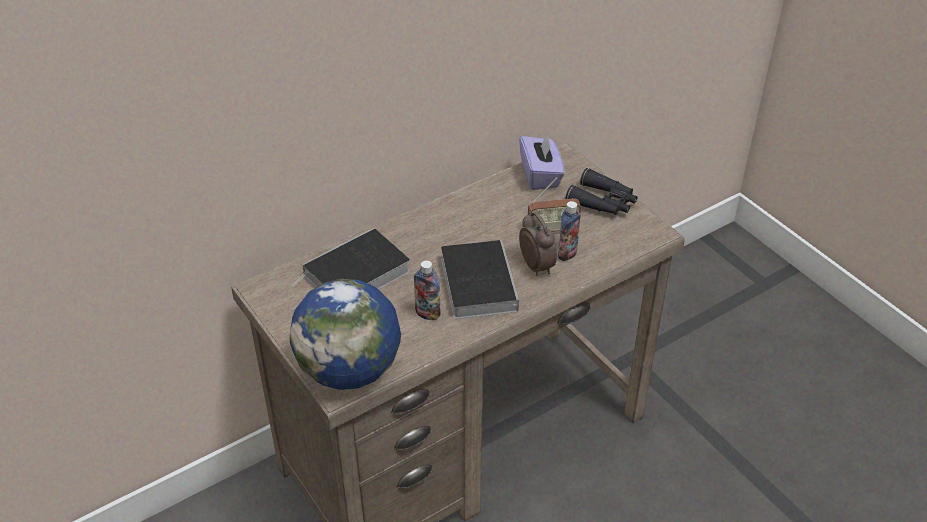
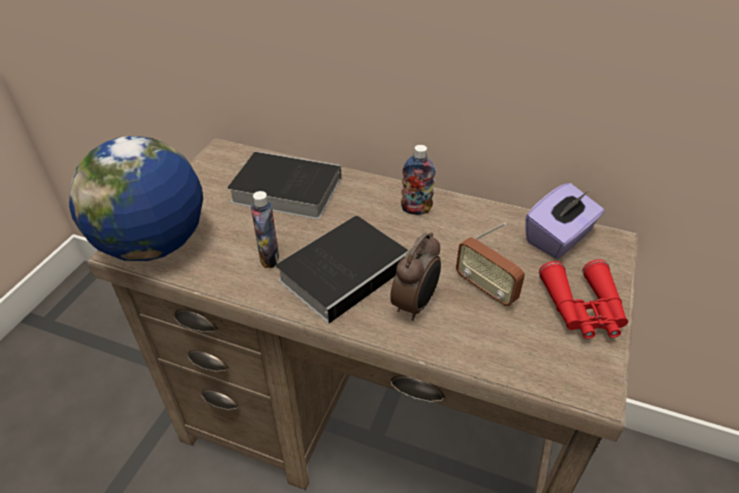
camera: 55 degrees right, 0 degrees up
(567, 253) = (462, 320): bottle -> bottle (416, 209)
(603, 202) = (583, 309): black binoculars -> red binoculars

